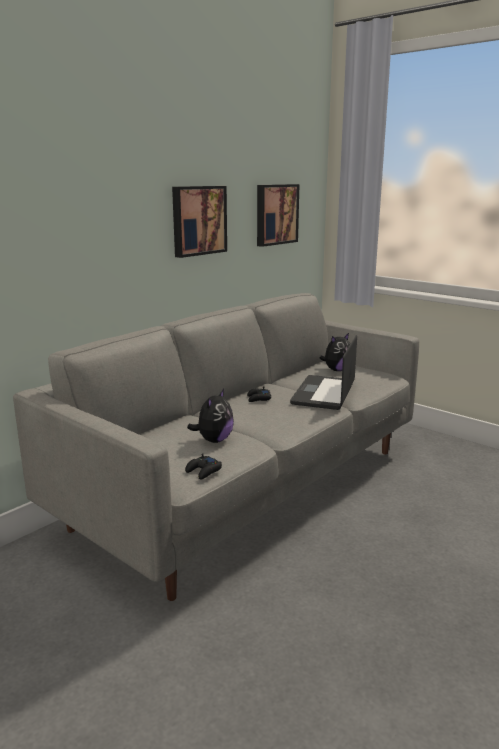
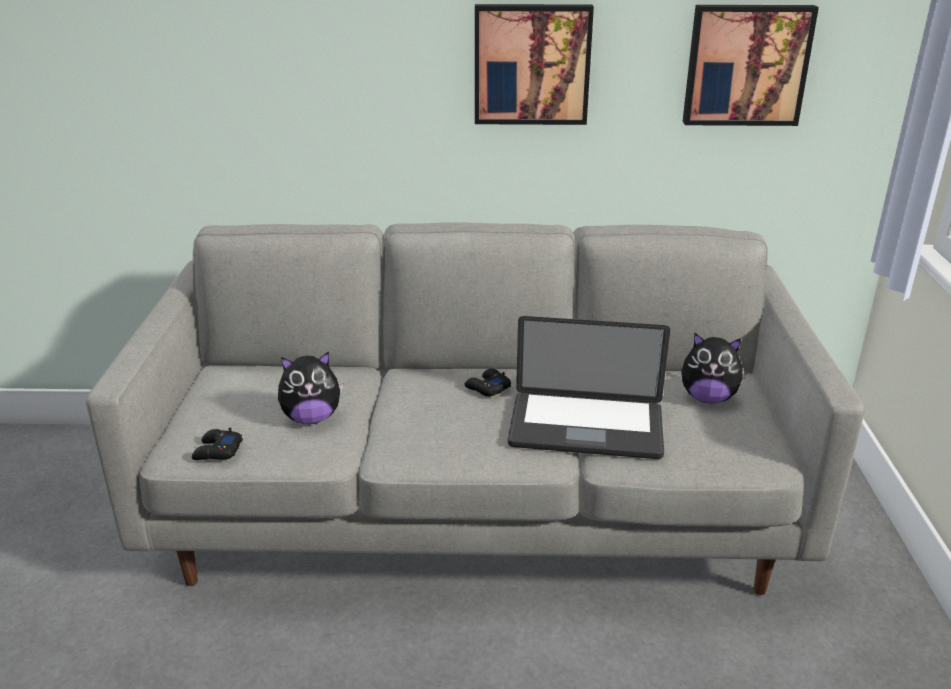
camera: 50 degrees right, 10 degrees up
(323, 393) = (586, 427): laptop -> laptop turned 150 degrees counterclockwise

